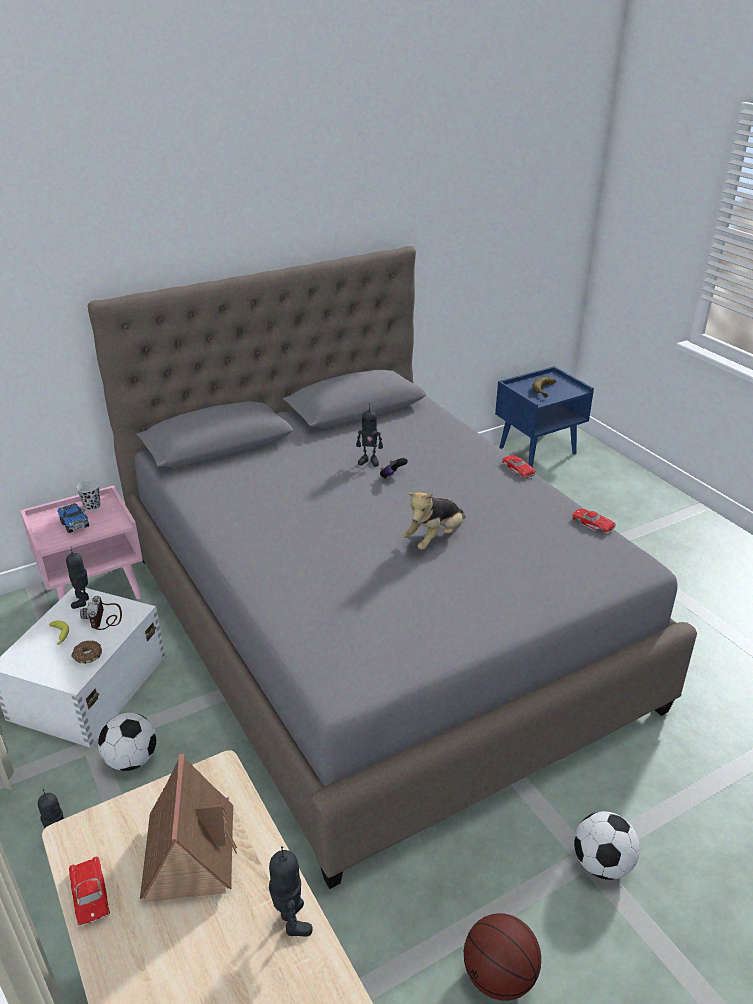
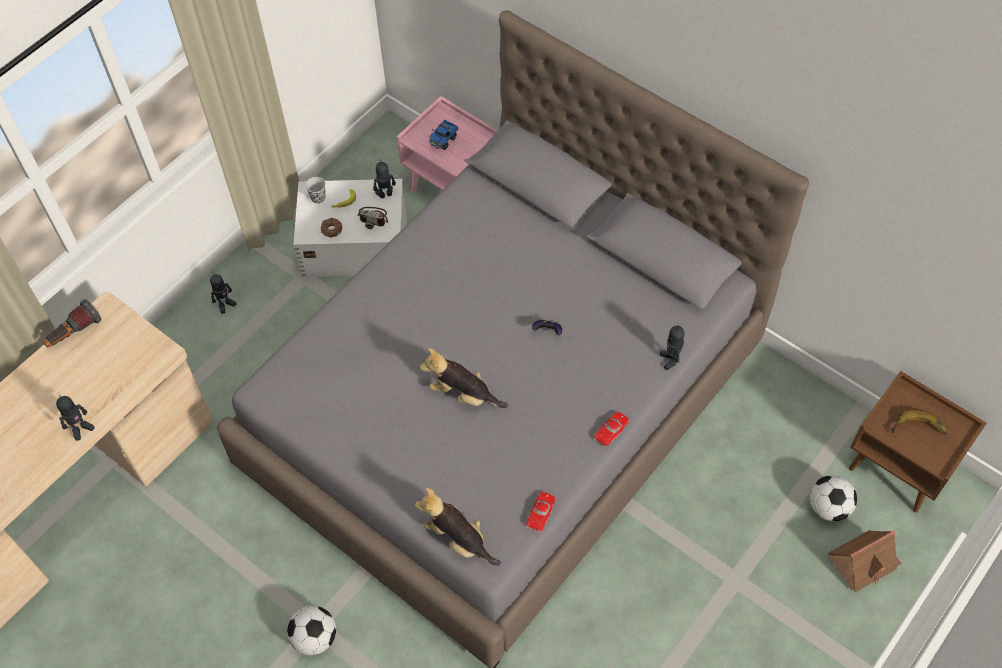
camera: 70 degrees right, 25 degrees up
(90, 894) = (74, 333): red toy car -> flashlight
(92, 506) = (473, 136): black cup -> black cup (318, 198)
(105, 618) = (373, 218): camera -> camera turned 135 degrees counterclockwise
(131, 760) = (300, 306): football -> football (828, 507)
(190, 850) = (111, 364): toy house -> toy house (863, 561)
(369, 461) = (565, 305): toy robot -> toy robot (670, 359)
(499, 976) = (210, 588): basketball -> none
(537, 450) = (899, 467): blue nightstand -> brown nightstand
(608, 579) = (458, 539): none -> plush toy

